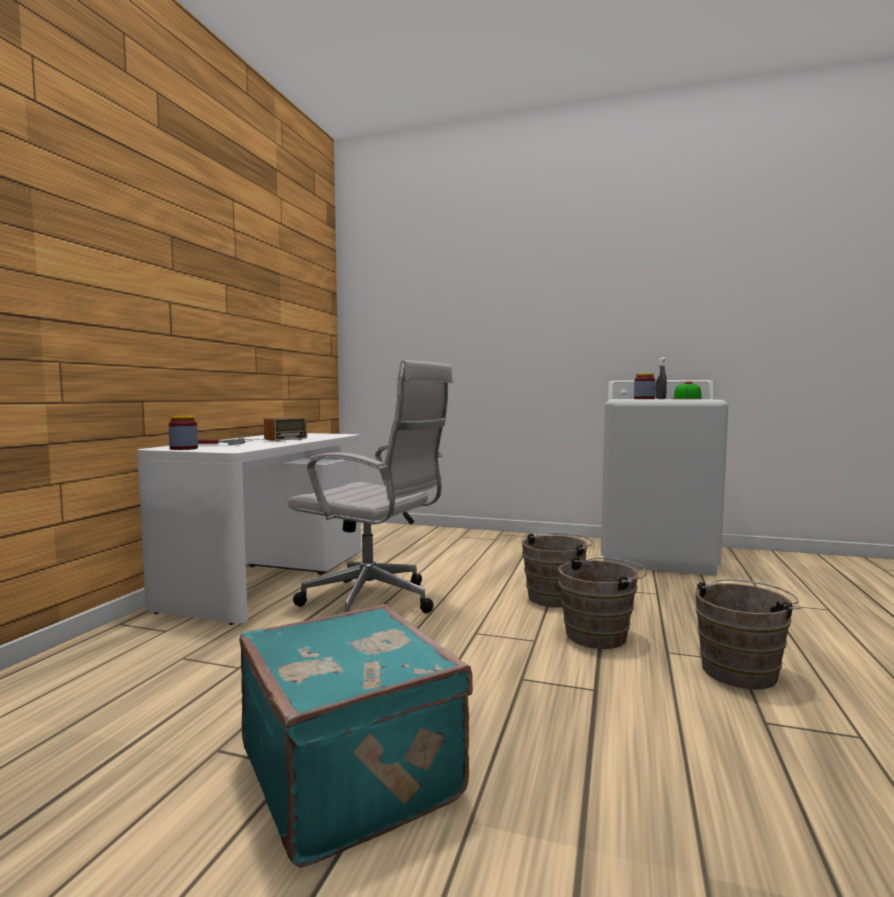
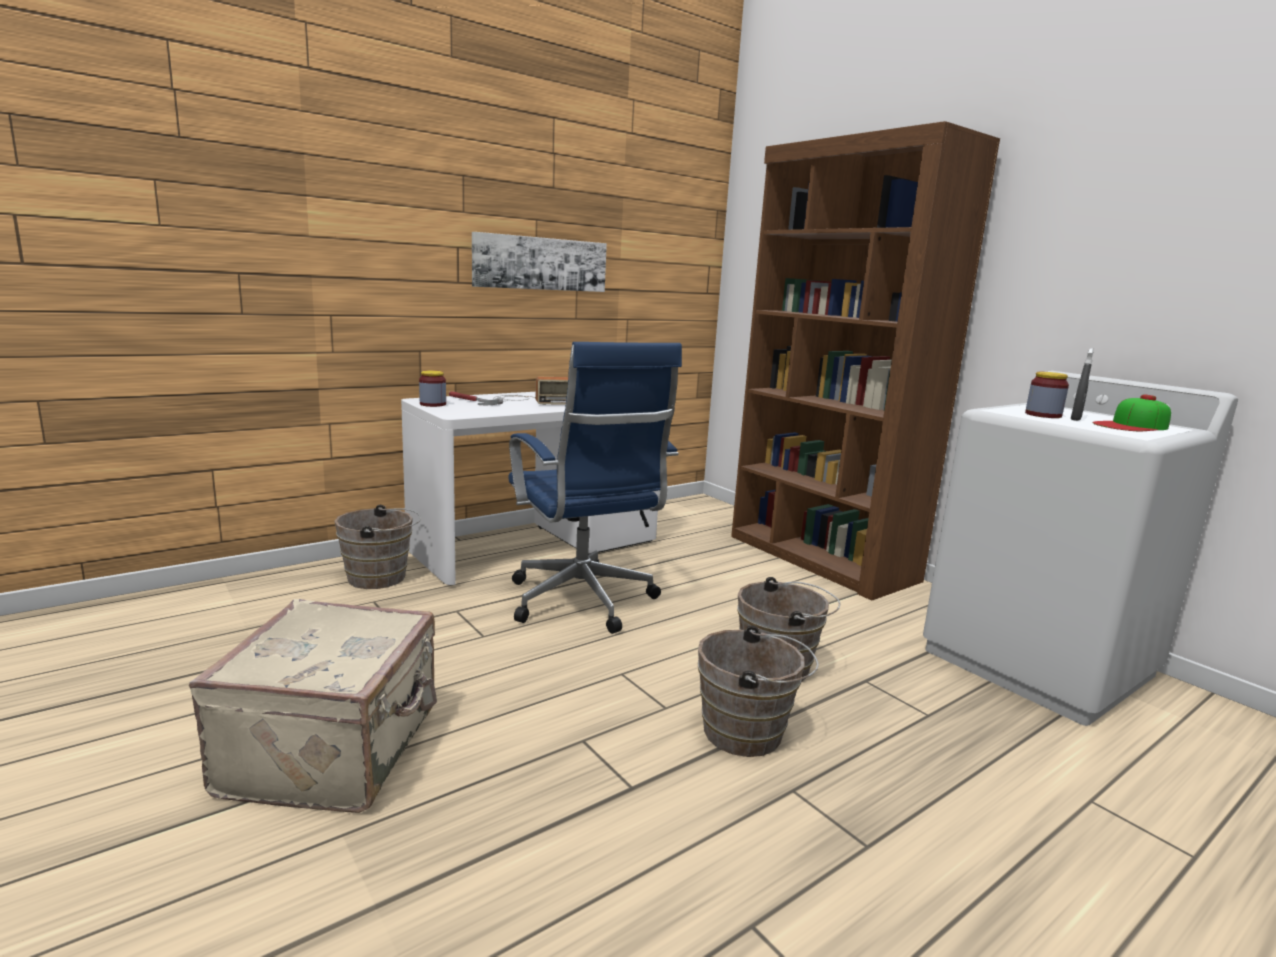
camera: 35 degrees right, 10 degrees up
(232, 323) = (540, 263): none -> picture
(353, 772) = (336, 750): turquoise suitcase -> beige suitcase
(374, 602) = (584, 603): white office chair -> blue office chair
(478, 537) = (820, 558): none -> brown bookcase
(741, 670) = (848, 858): brown bucket -> brown bucket (381, 578)

